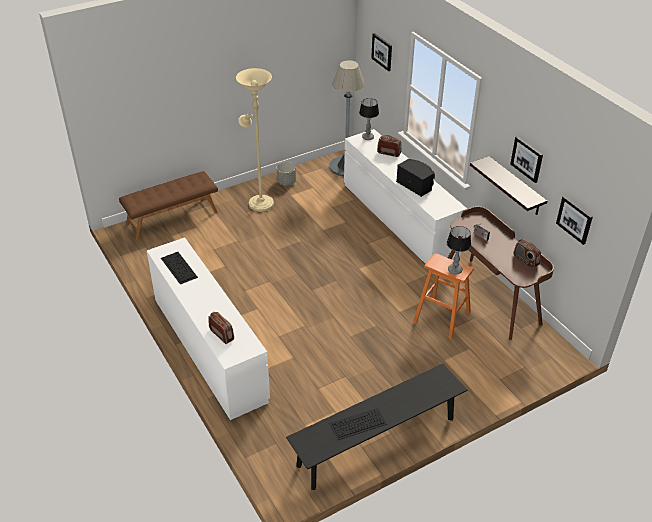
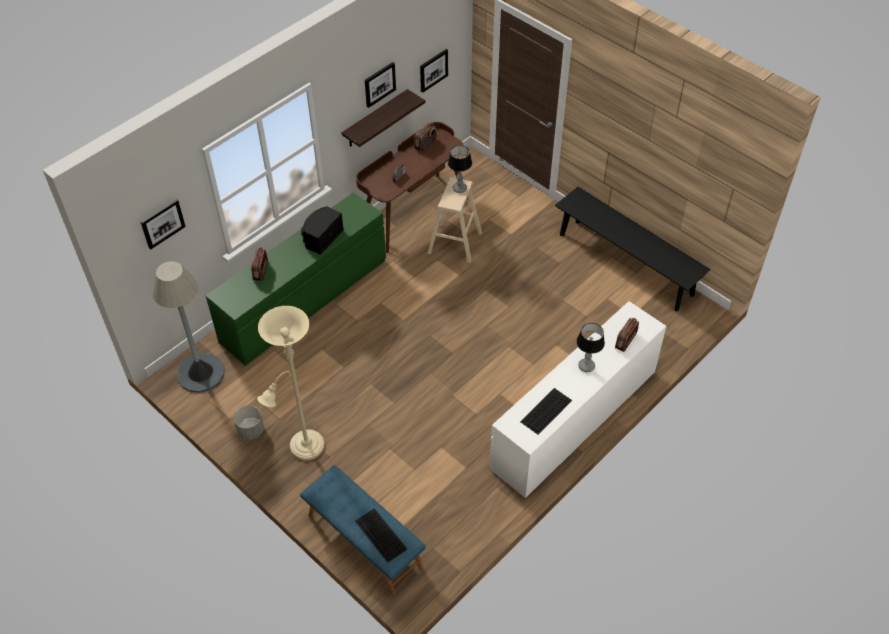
camera: 105 degrees left, 10 degrees up
(172, 217) = (363, 541): brown bench -> blue bench
(357, 424) = (650, 247): keyboard -> keyboard (381, 535)
(368, 137) = (228, 297): table lamp -> table lamp (586, 366)
(399, 219) = (304, 300): white dresser -> green dresser
(441, 317) = (455, 243): orange stool -> beige stool

